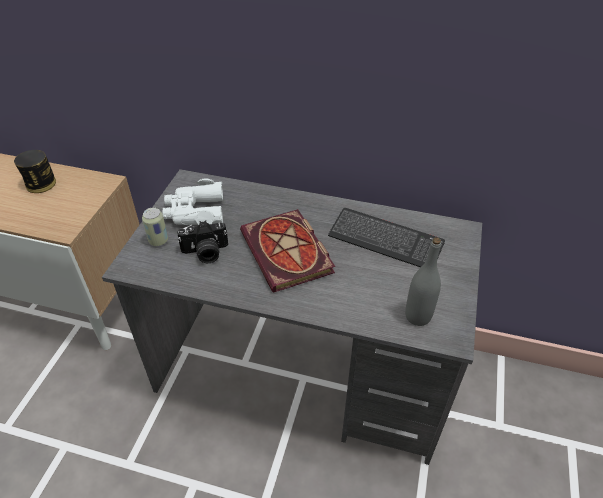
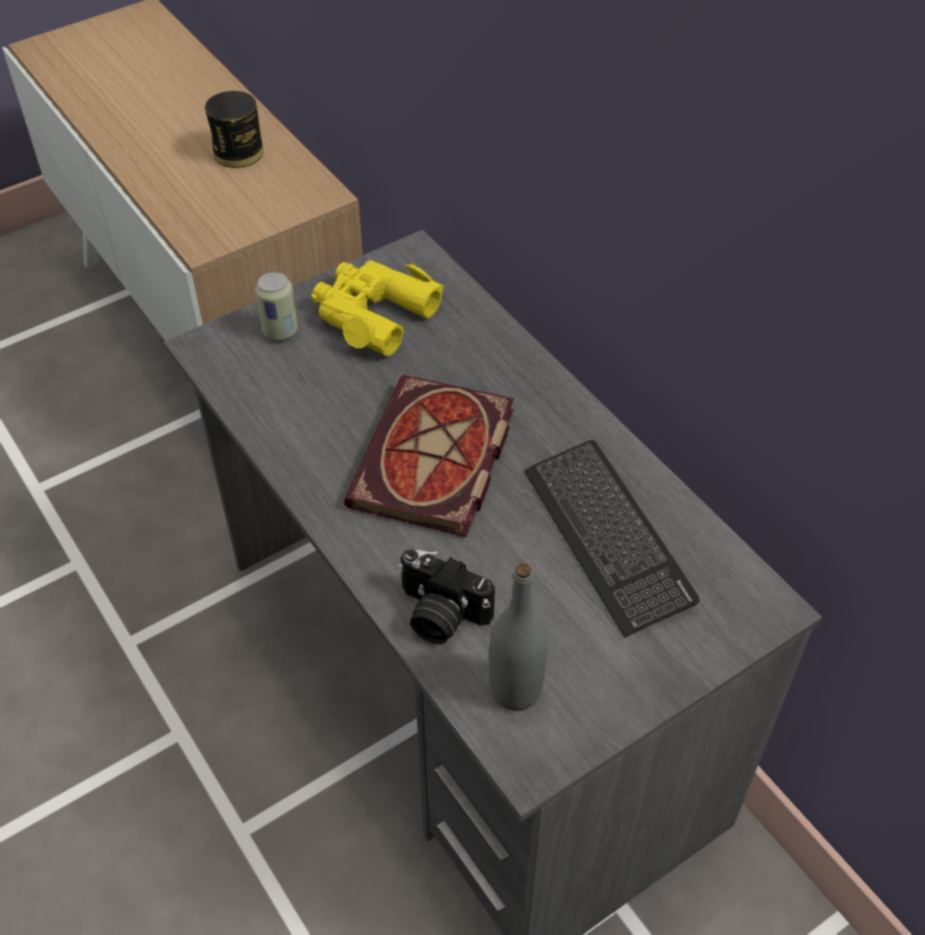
camera: 40 degrees right, 5 degrees up
(195, 212) = (372, 314): white binoculars -> yellow binoculars
(205, 253) = (321, 388): camera -> camera (439, 615)

